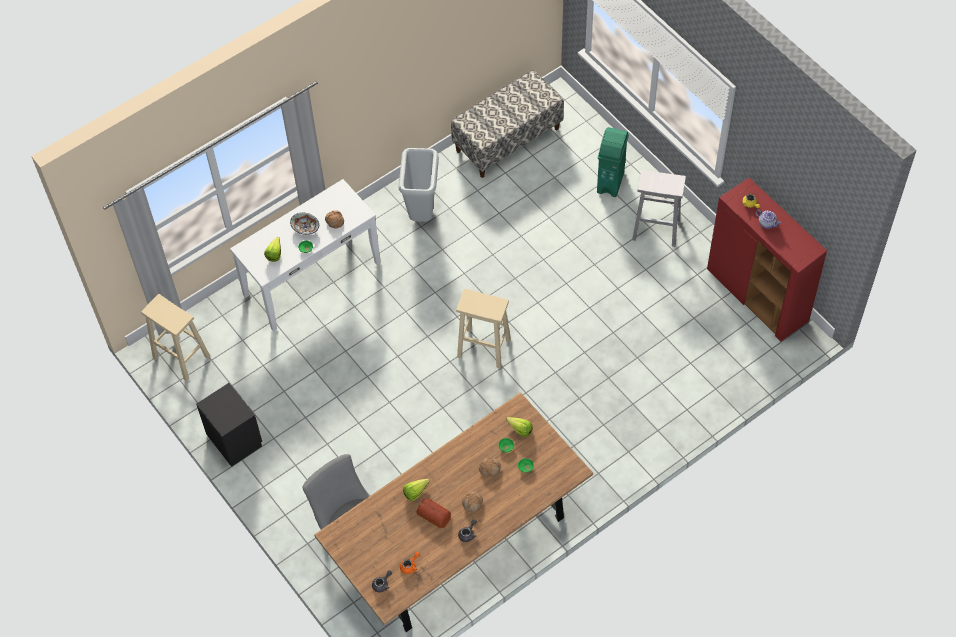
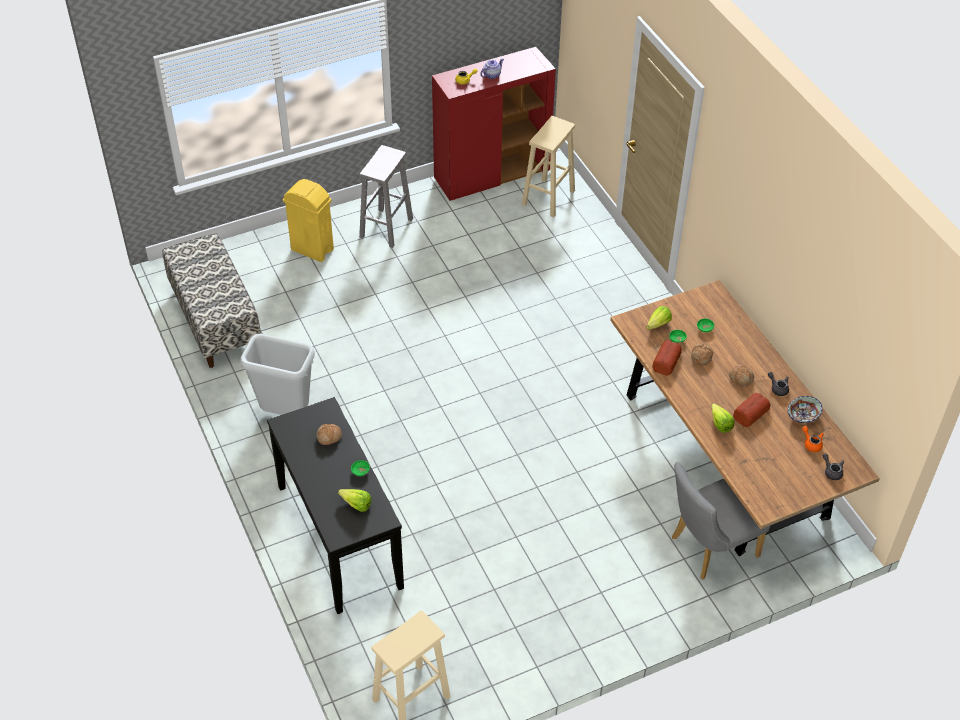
camera: 80 degrees left, 10 degrees down
(234, 440) = (551, 652): black nightstand -> none
(305, 228) = (328, 468): bowl -> bowl (803, 416)
(312, 278) = (338, 536): white console table -> black console table
(478, 442) = (667, 361): none -> bread
(485, 348) = (490, 390): beige stool -> beige stool (548, 197)
(610, 182) = (312, 249): green trash can -> yellow trash can

